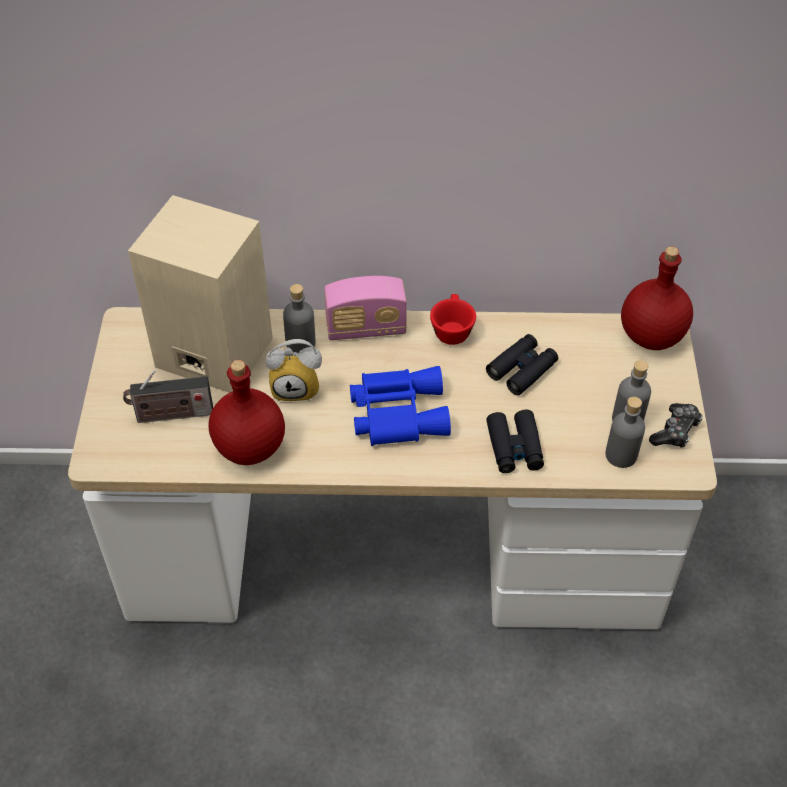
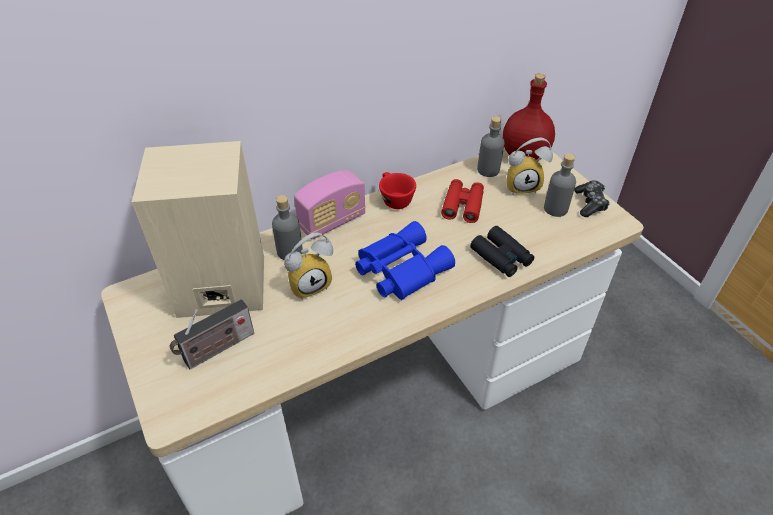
camera: 30 degrees left, 5 degrees down
(250, 448) = (305, 345): red bottle -> none
(522, 369) = (462, 205): black binoculars -> red binoculars
(613, 374) = (522, 185): none -> alarm clock
(621, 455) = (572, 232): grey bottle -> grey bottle (488, 170)

